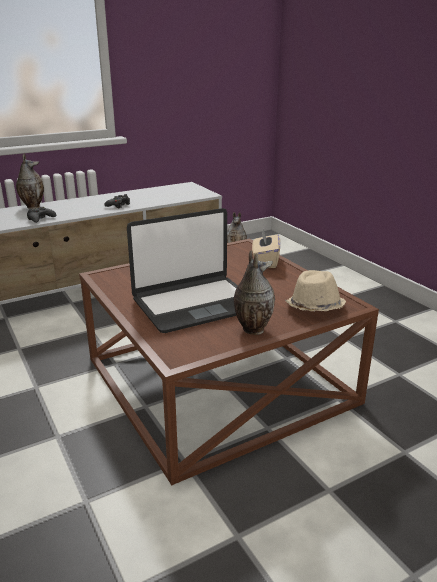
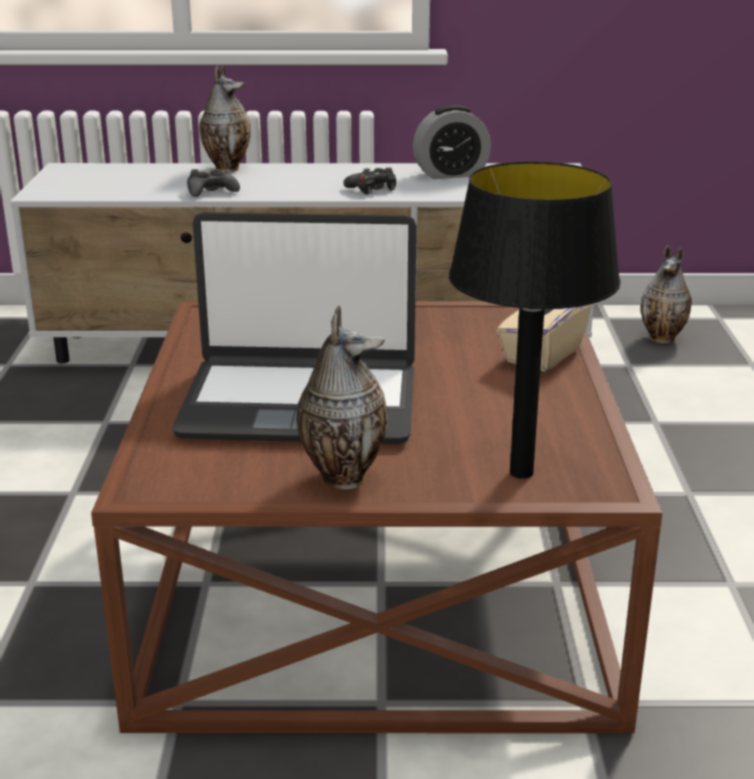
camera: 30 degrees right, 0 degrees up
(145, 194) = (450, 174): none -> alarm clock
(314, 308) = (520, 472): beige hat -> black table lamp

